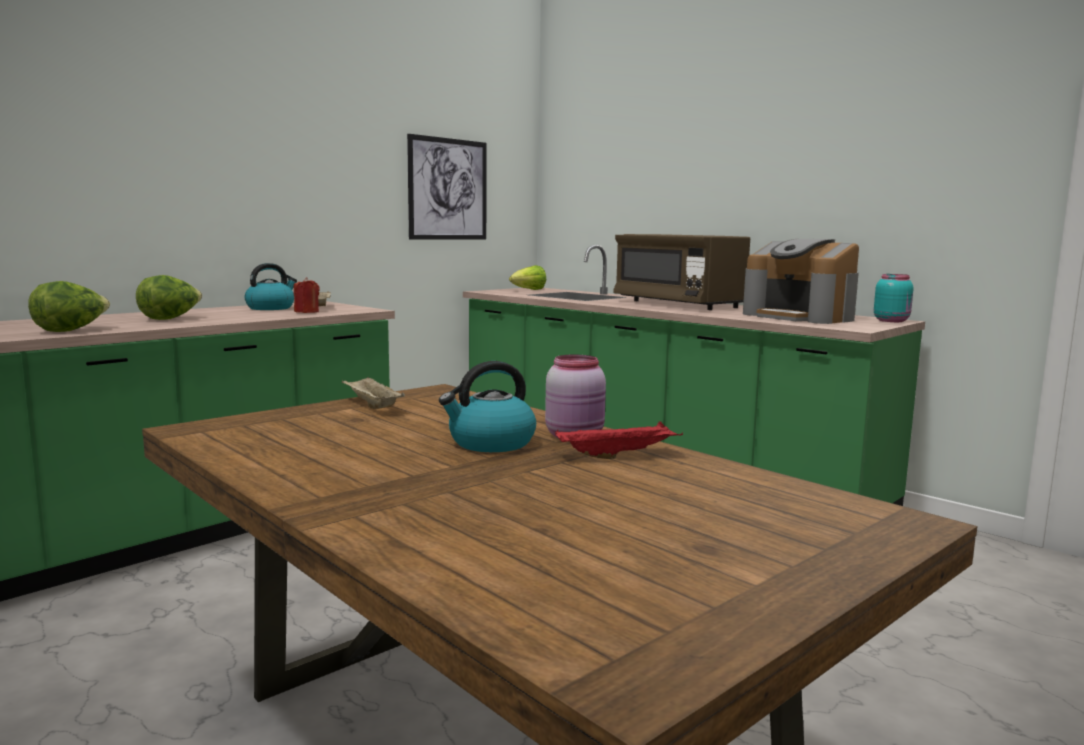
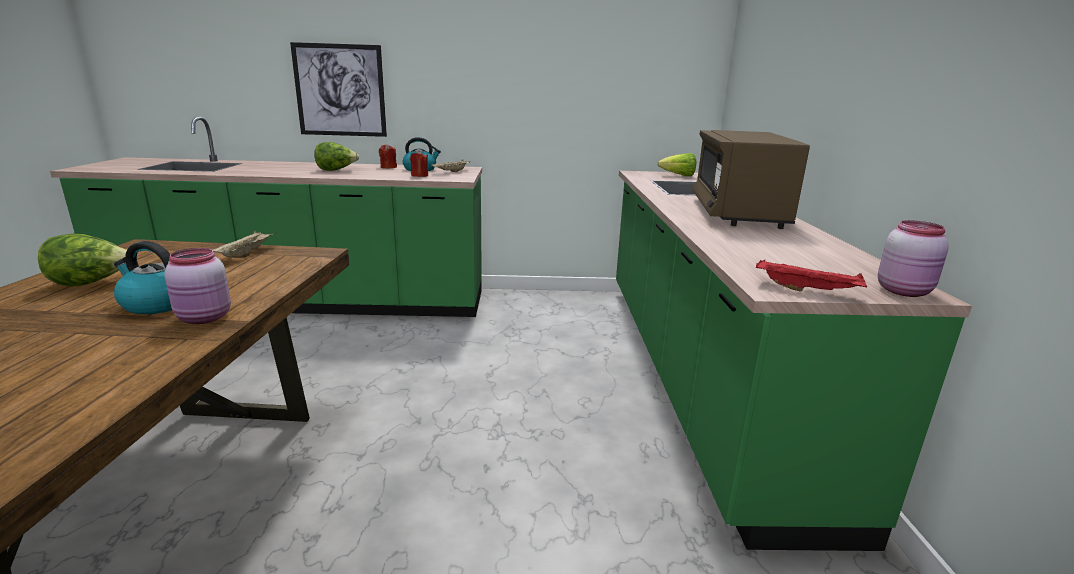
camera: 45 degrees right, 10 degrees up
(71, 330) = (262, 172): lettuce -> lettuce (92, 283)
(218, 310) = (388, 167): none -> red candle
(448, 189) = (613, 79): picture -> picture (340, 90)
(618, 455) = (147, 345): red tray -> red tray (808, 290)
(800, 317) = (793, 256): coffee machine -> none
(891, 321) = (905, 291): turquoise jar -> pink jar

